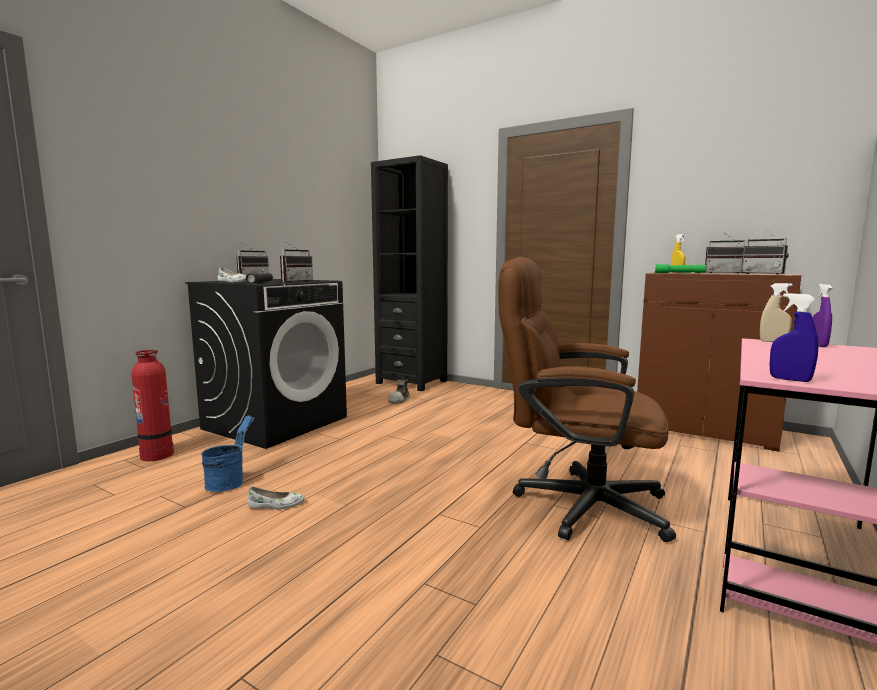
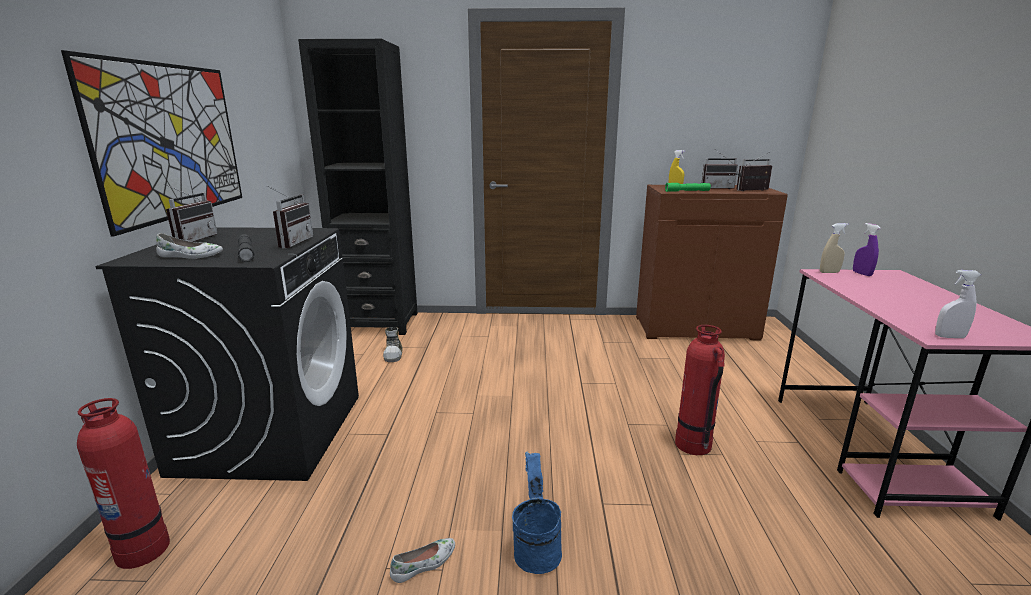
camera: 30 degrees left, 10 degrees up
(229, 482) = (320, 553): blue bucket -> blue bucket (536, 547)
(261, 221) = (171, 141): none -> picture
(576, 503) = (693, 445): brown office chair -> fire extinguisher
(764, 274) = (754, 191): radio -> radio turned 150 degrees clockwise
(790, 379) = (949, 337): blue spray bottle -> white spray bottle

